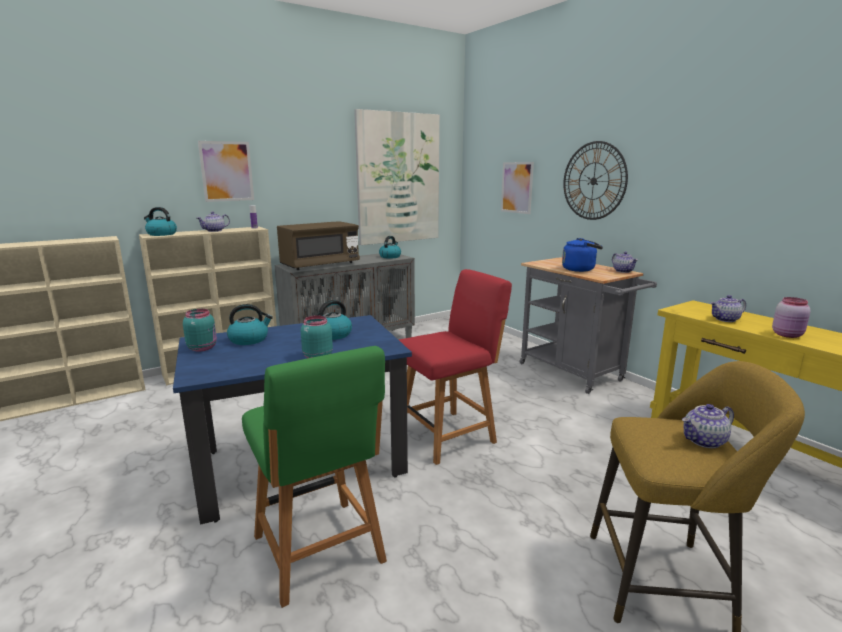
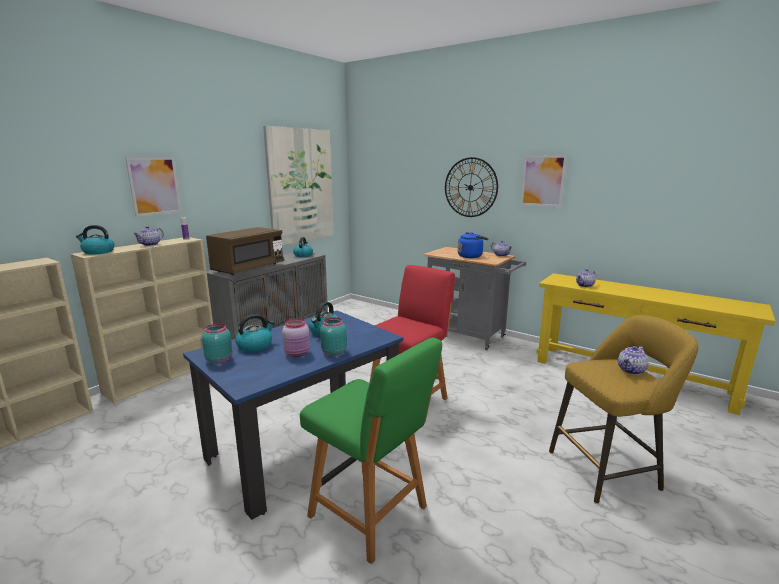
camera: 20 degrees left, 0 degrees up
(517, 187) = (402, 192): picture -> picture (543, 181)
(788, 335) = (627, 292): pink jar -> pink jar (297, 354)

